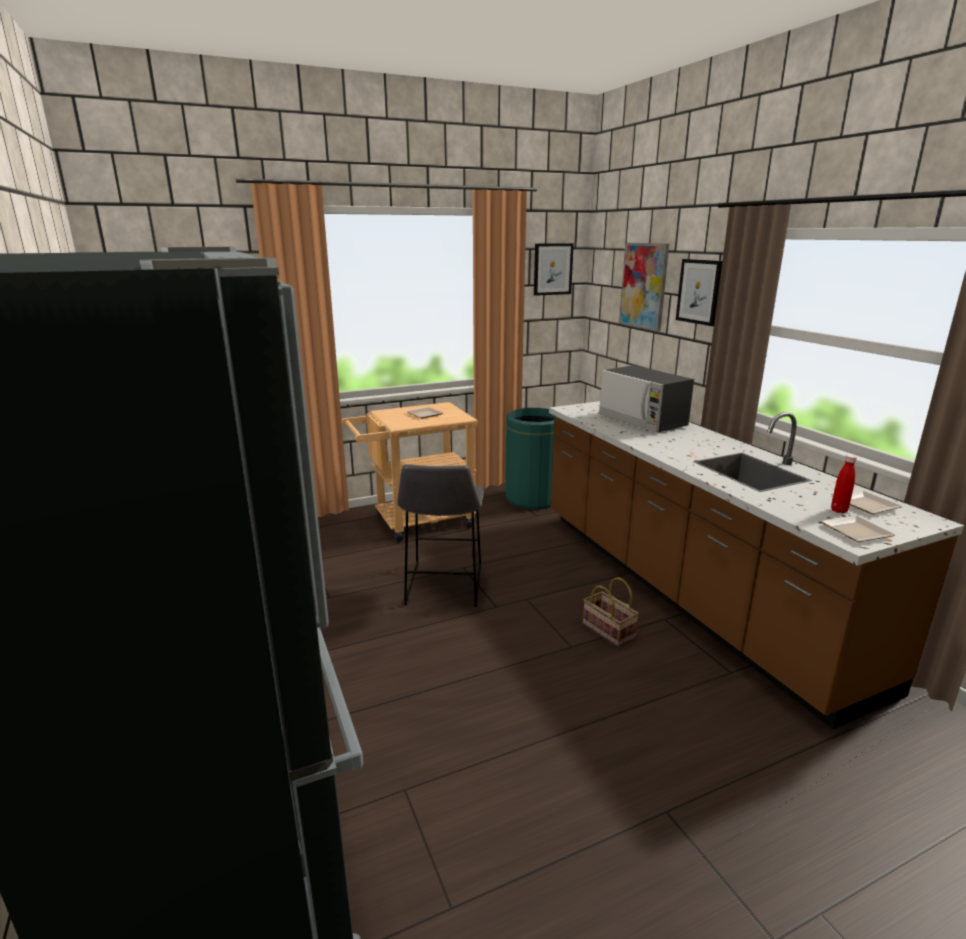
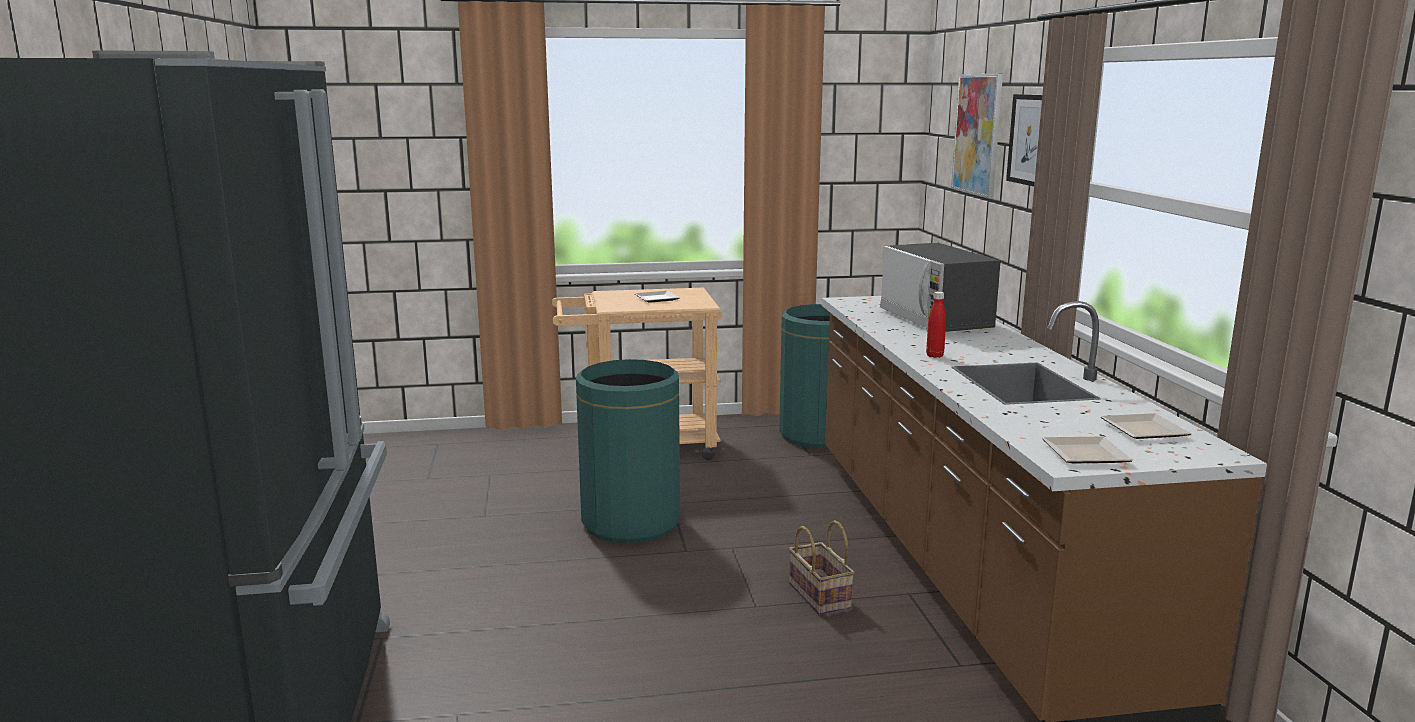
camera: 15 degrees right, 5 degrees down
(443, 588) = (630, 522): grey stool -> green trash can
(552, 269) = (869, 112): picture -> none
(839, 510) = (1093, 432): red bottle -> red bottle (934, 356)

